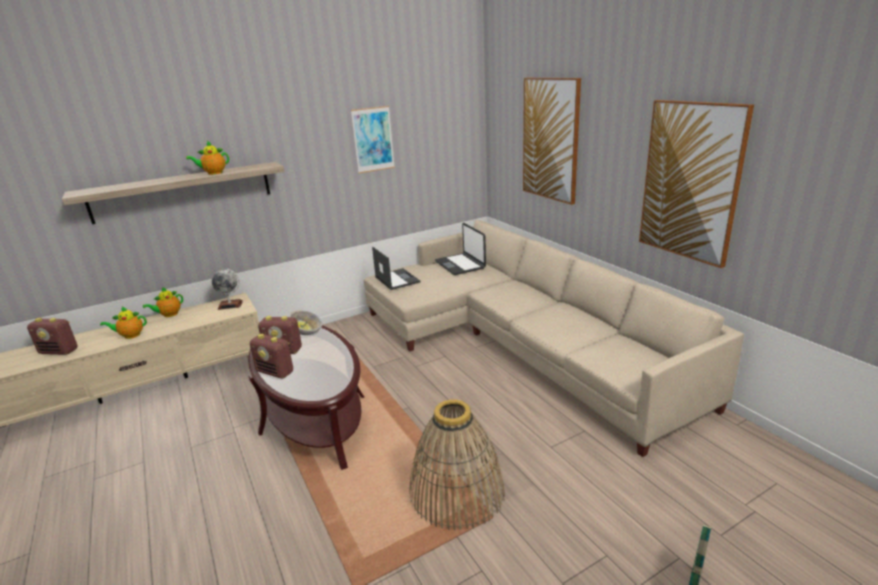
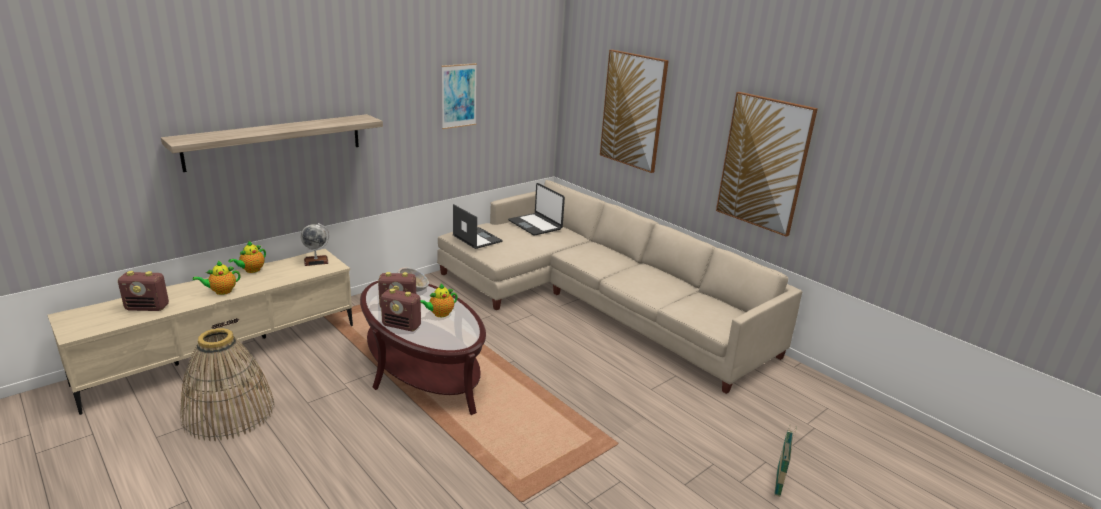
camera: 15 degrees left, 0 degrees up
(213, 173) = (313, 125): teapot -> teapot (439, 314)
(457, 491) = (582, 427): basket -> basket (229, 412)

